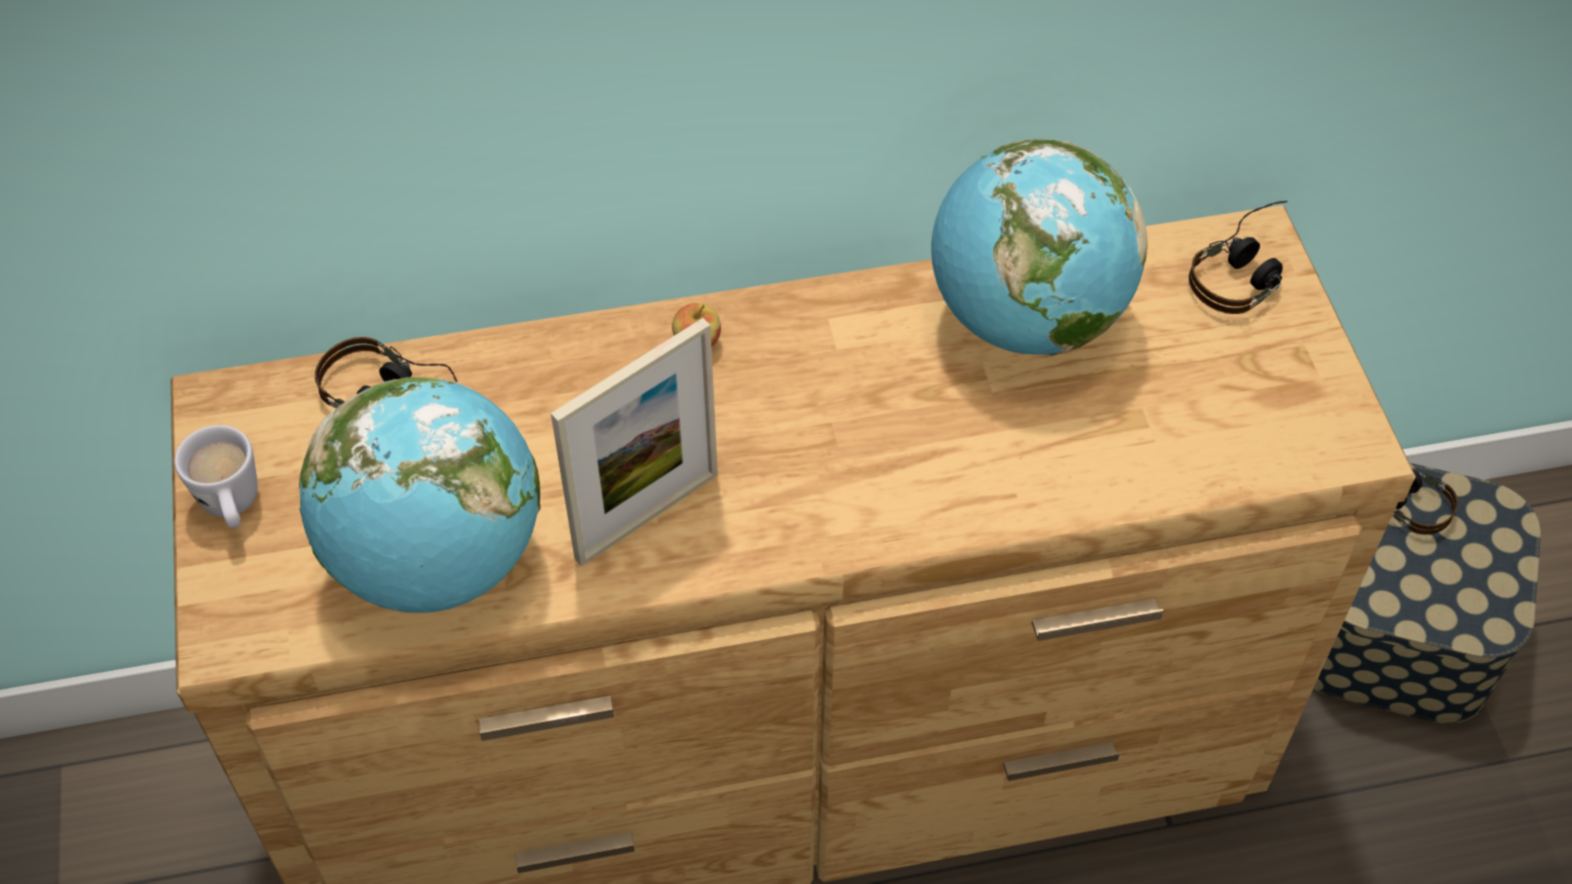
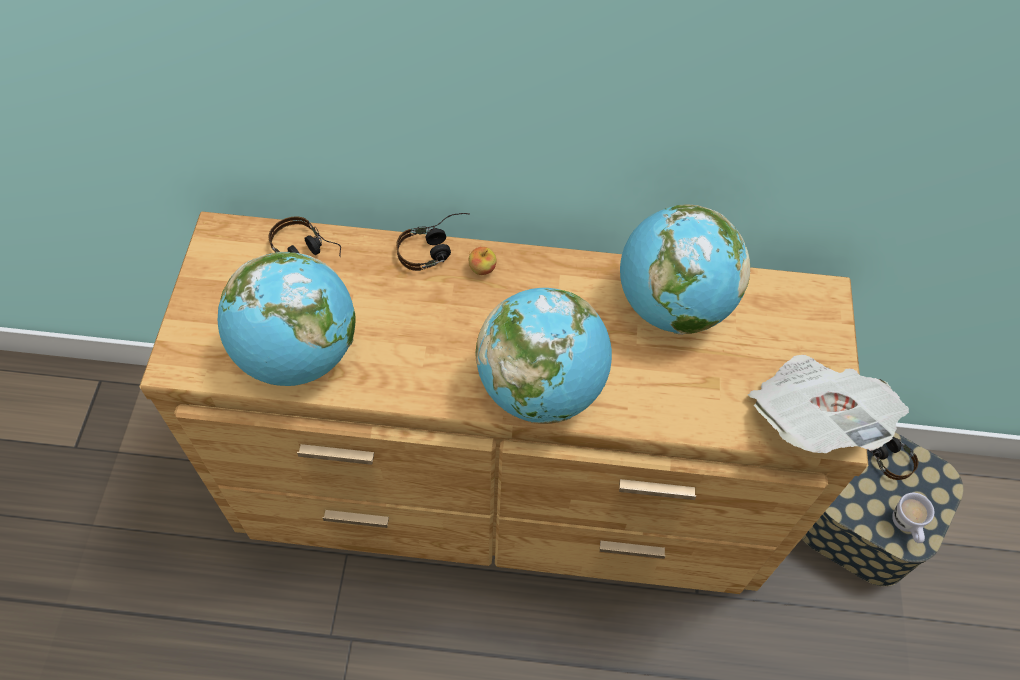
camera: 15 degrees right, 5 degrees up
(233, 508) = (204, 293): white mug -> white mug (906, 526)
(647, 516) = (418, 361): picture frame -> none
(865, 502) = (540, 388): none -> globe
(1245, 272) = (811, 312): headphones -> headphones (436, 248)
(1308, 428) = (813, 417): none -> newspaper

